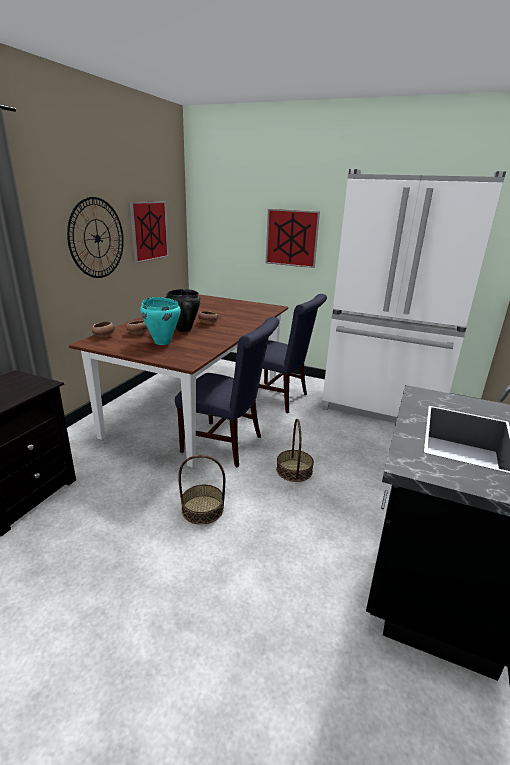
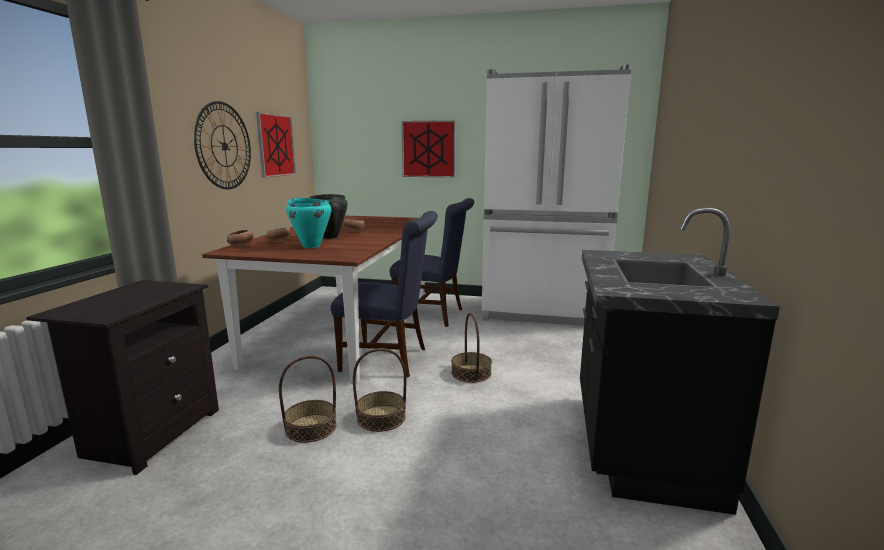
camera: 10 degrees left, 10 degrees down
(142, 511) = (311, 428): none -> basket

